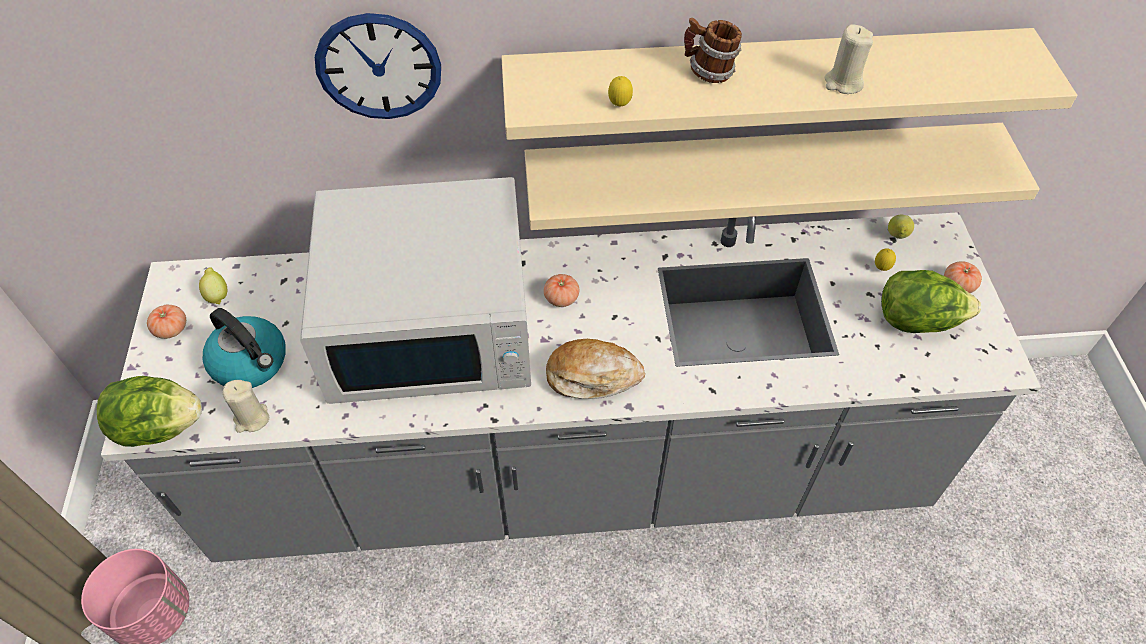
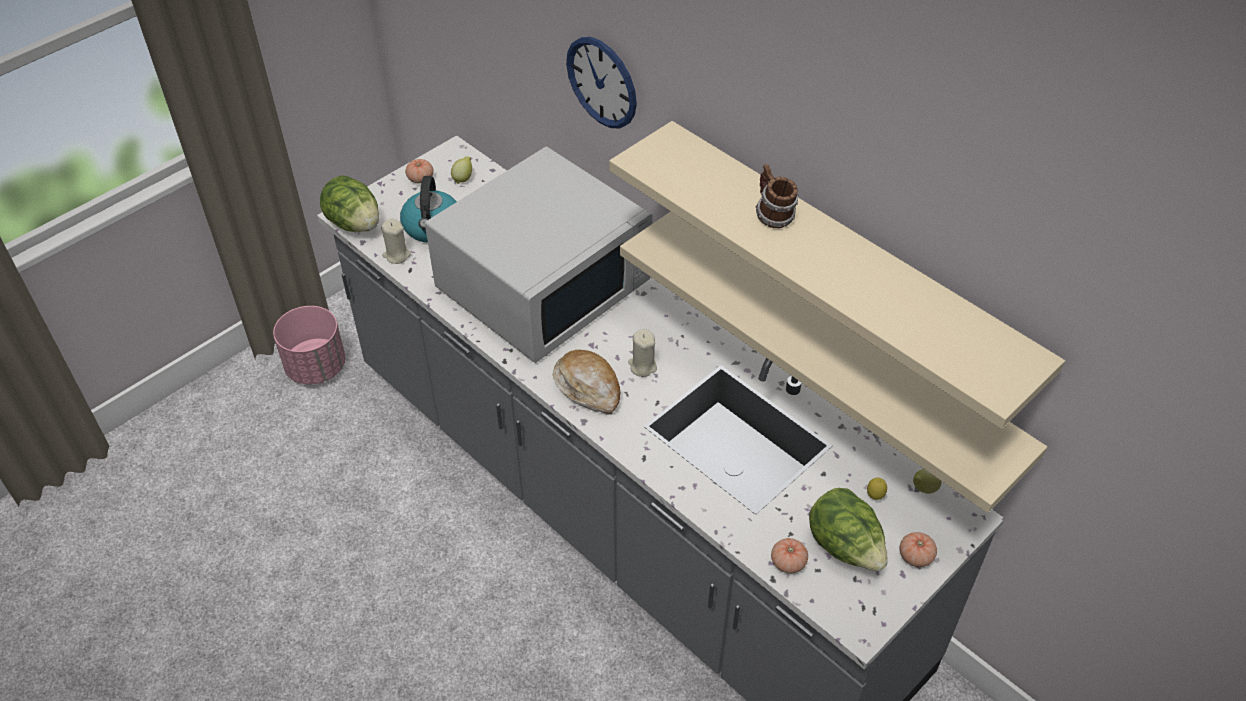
camera: 50 degrees right, 5 degrees down
(432, 324) = (545, 284): white microwave -> white microwave turned 90 degrees counterclockwise
(561, 298) = (635, 332): tomato -> tomato (788, 562)
(619, 105) = (687, 195): lemon -> none
(843, 83) = (847, 285): beige candle -> beige candle (642, 366)

